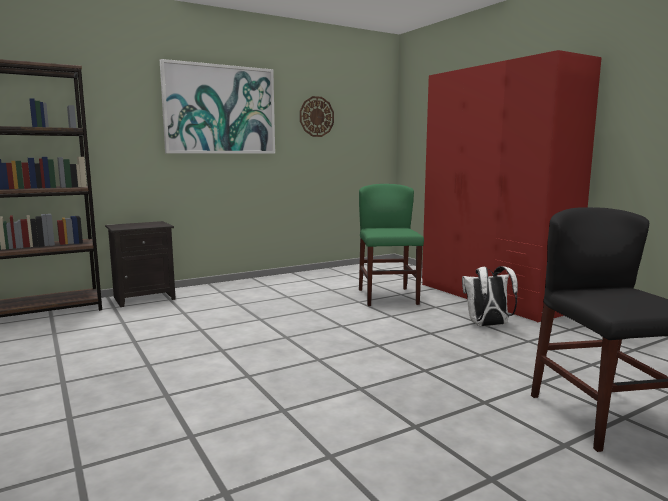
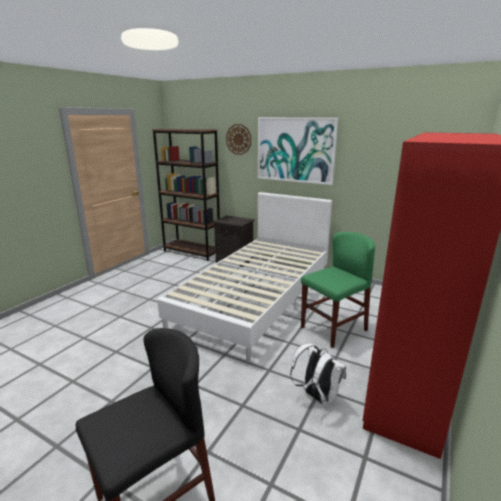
camera: 60 degrees right, 10 degrees up
(276, 309) = (256, 299): none -> white bed
(316, 116) = (378, 156): wall clock -> wall clock (238, 139)

